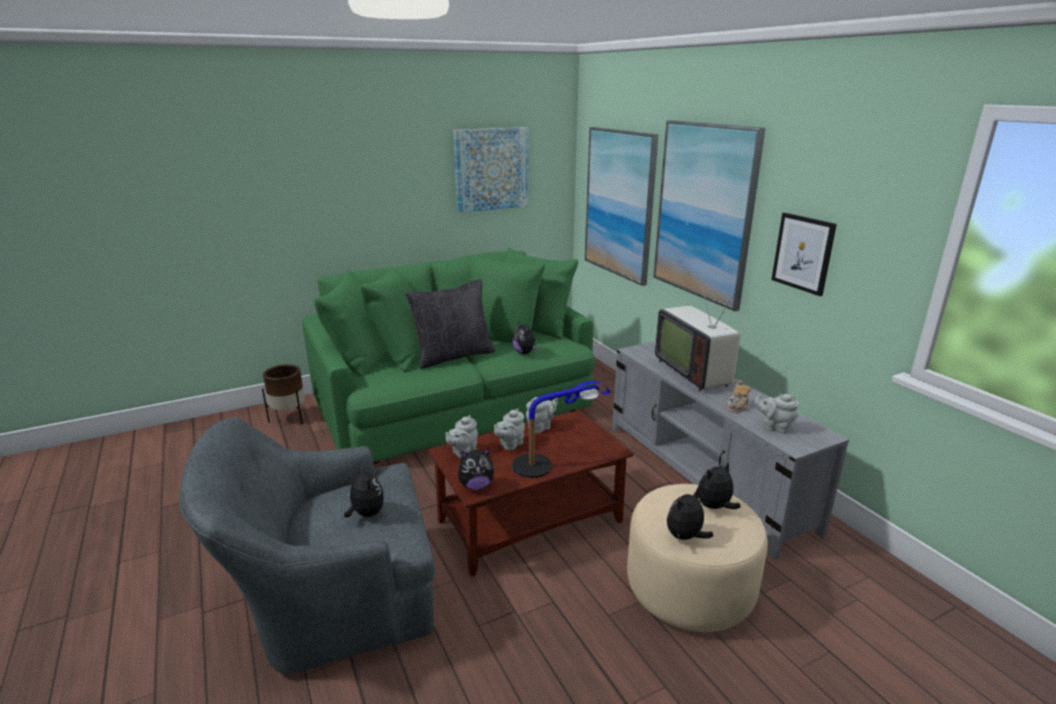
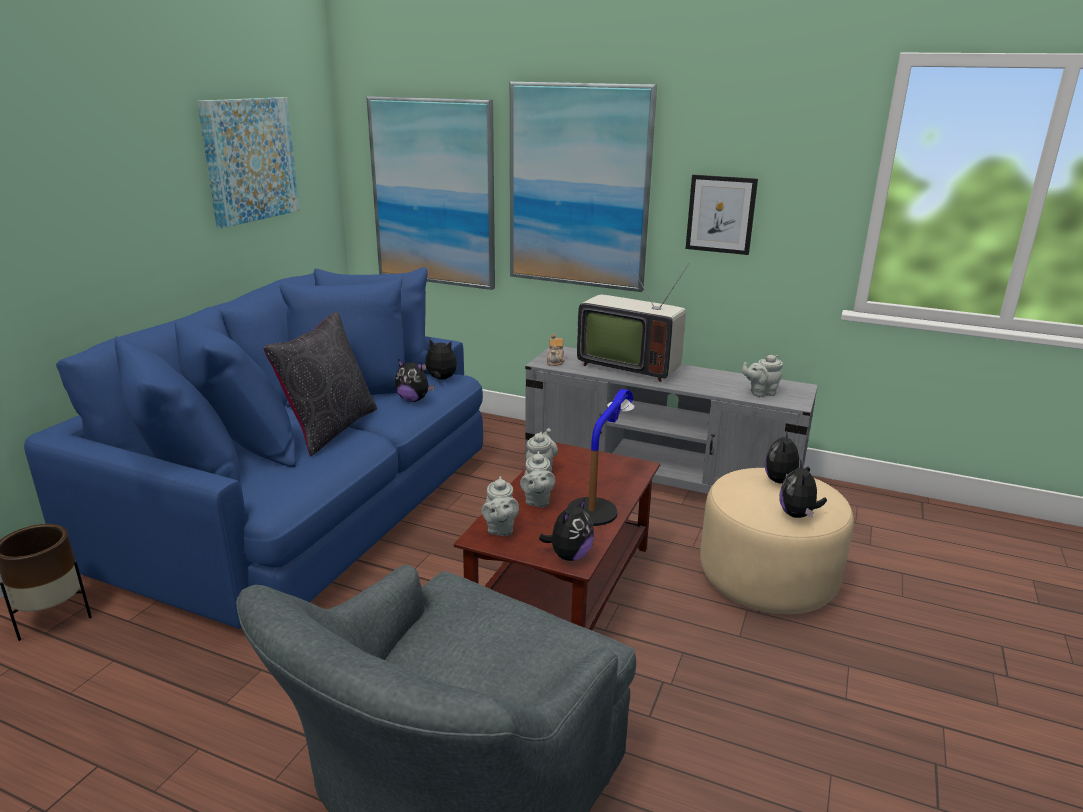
camera: 40 degrees left, 0 degrees up
(366, 514) = (505, 641): plush toy -> plush toy (440, 379)
(454, 403) = (304, 503): green sofa -> blue sofa
(737, 407) = (710, 385): teapot -> teapot (555, 361)

